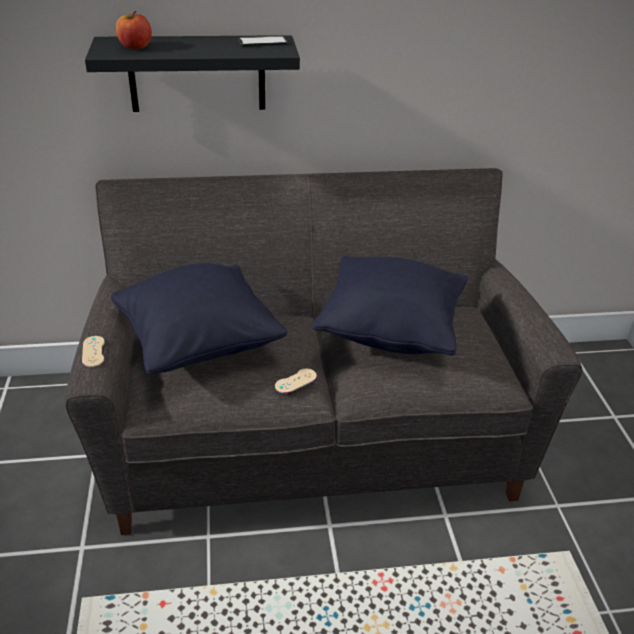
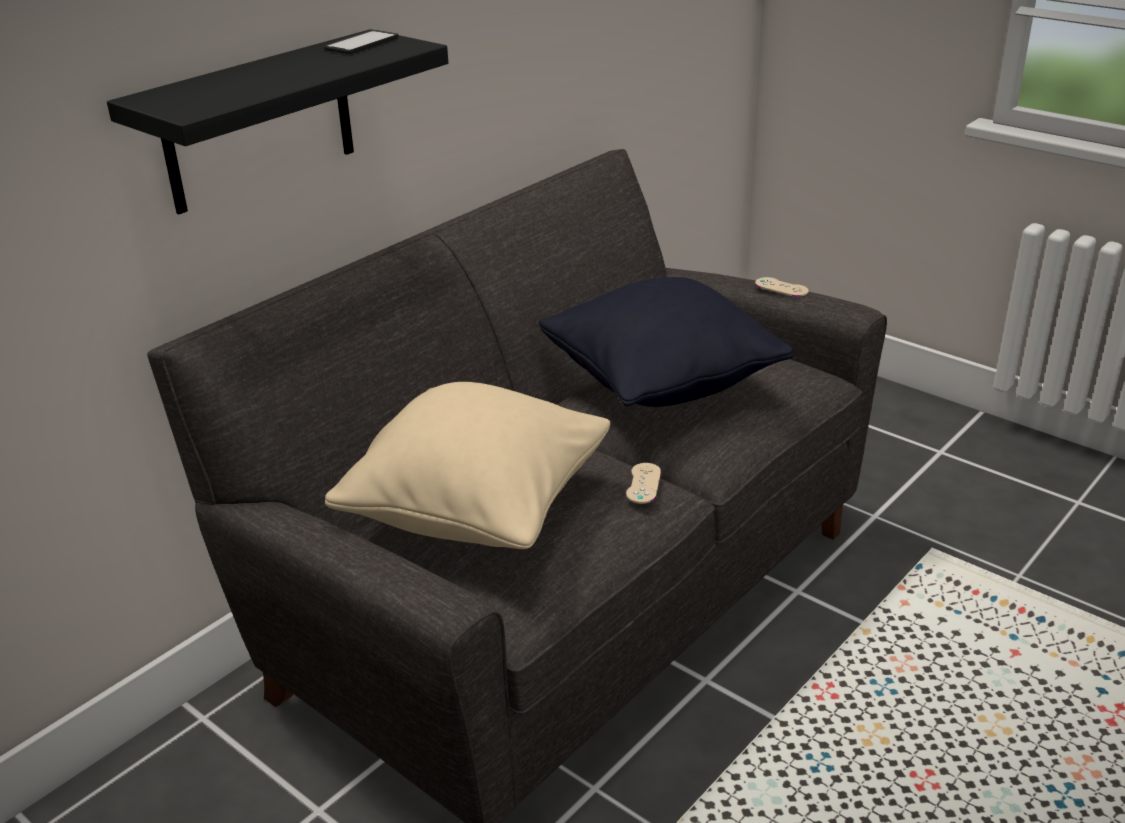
camera: 40 degrees left, 5 degrees down
(93, 351) = (402, 575): beige game controller -> beige game controller (781, 287)
(135, 46) = (210, 92): apple -> none
(199, 345) = (477, 512): black pillow -> beige pillow

